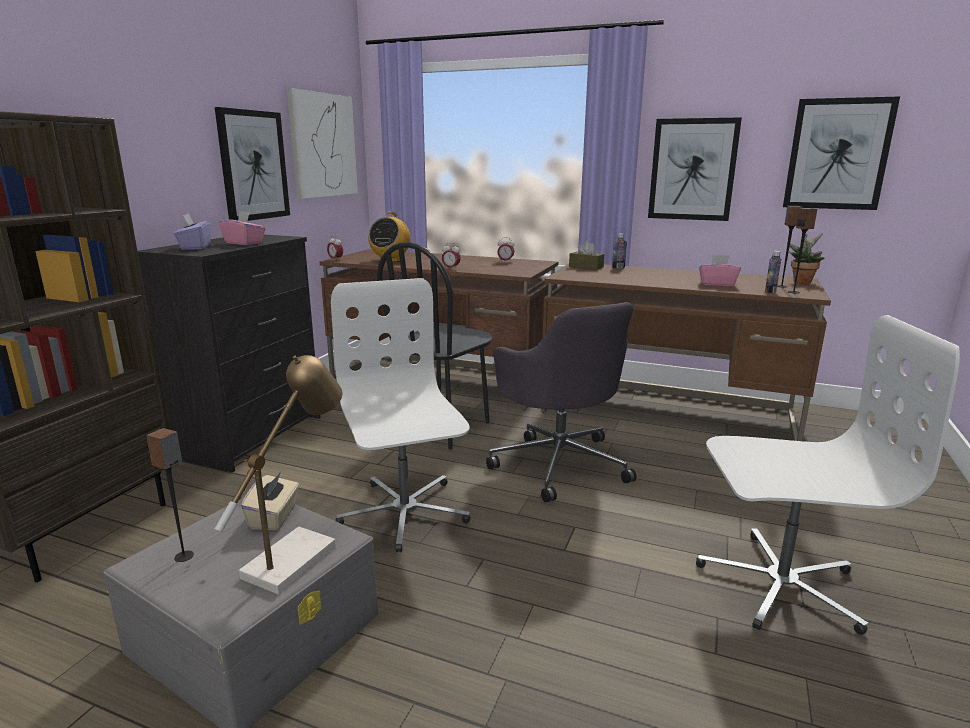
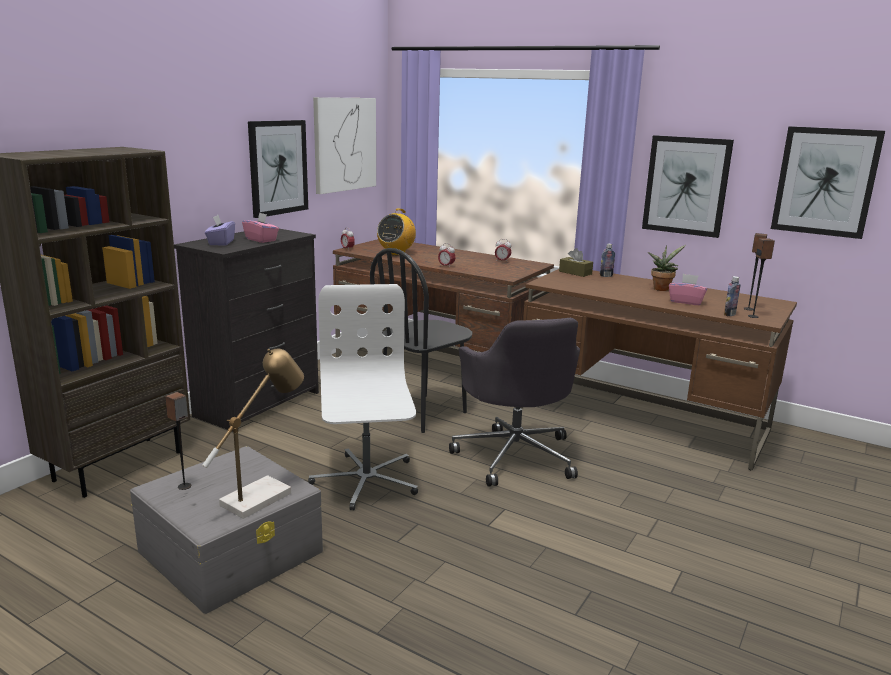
camera: 10 degrees right, 0 degrees up
(274, 517) = (252, 467): beige tissue box -> none
(779, 583) = (660, 574): white office chair -> none
(801, 281) = (775, 305): potted plant -> potted plant (661, 288)

